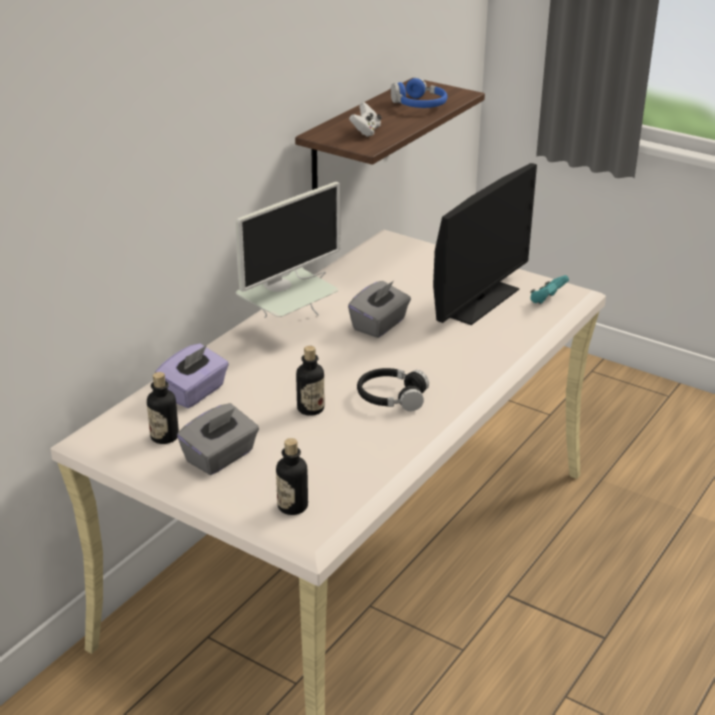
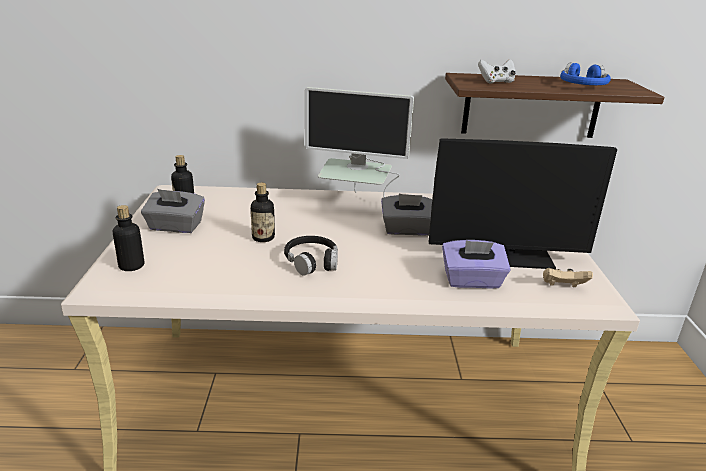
camera: 55 degrees right, 5 degrees down
(194, 393) = (243, 200): purple tissue box -> purple tissue box (472, 281)
(547, 300) = (562, 287): turquoise game controller -> beige game controller

